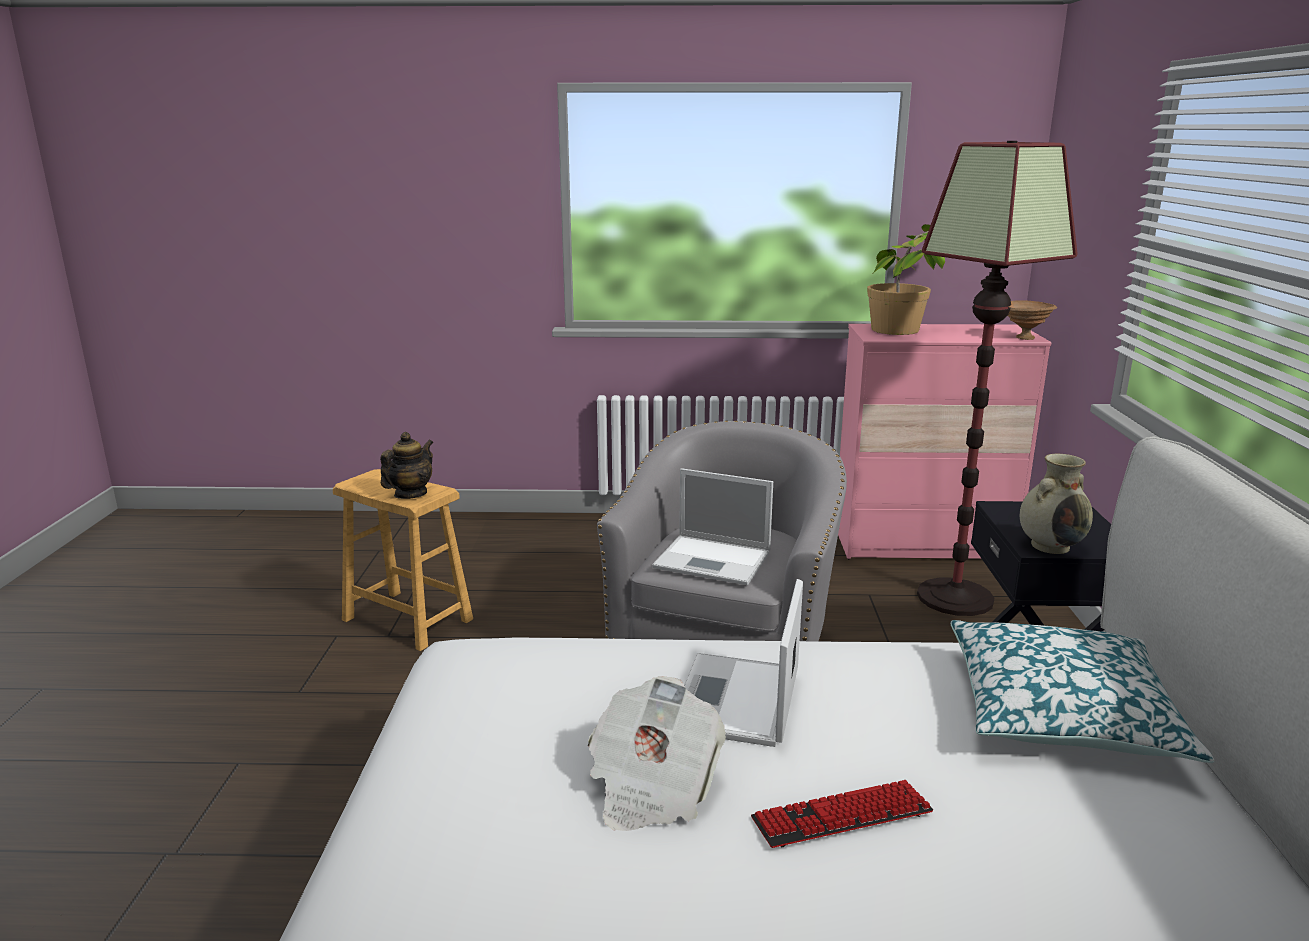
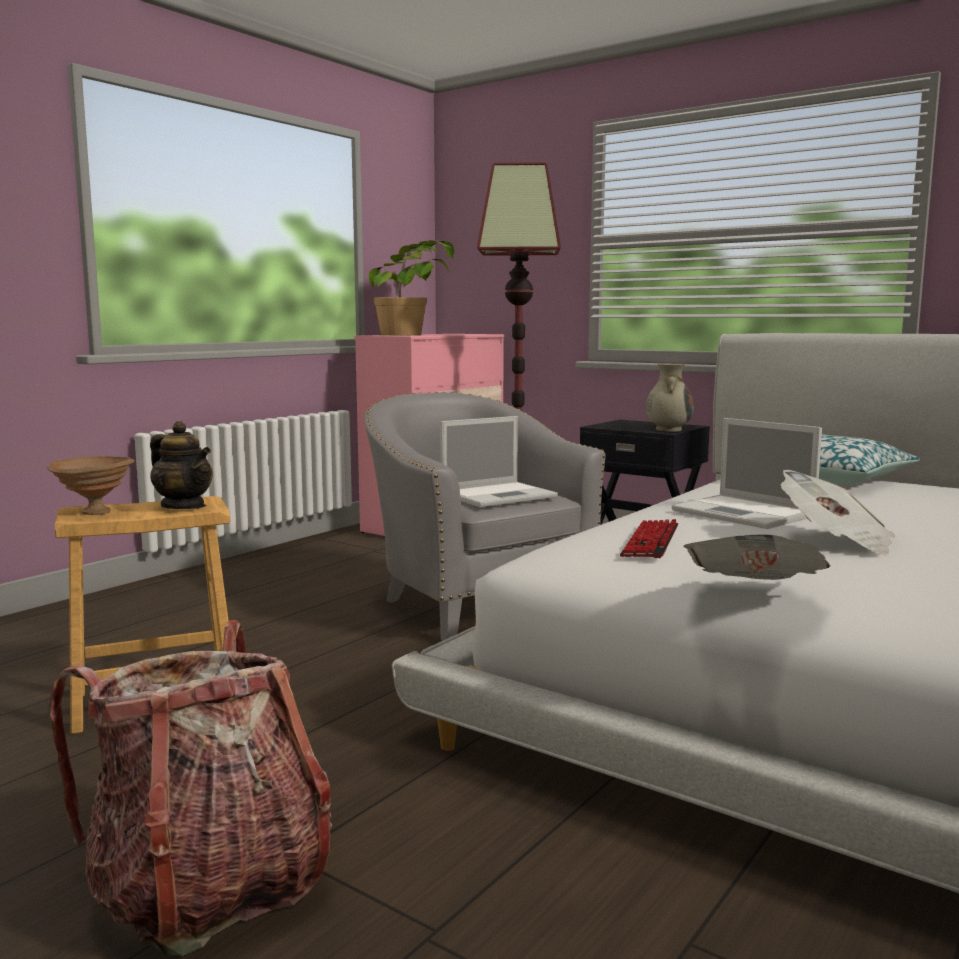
camera: 55 degrees left, 10 degrees down
(193, 751) = (209, 887): none -> backpack
(390, 778) = (754, 597): none -> newspaper
(410, 494) = (183, 506): teapot -> teapot turned 150 degrees clockwise
(841, 816) = (904, 520): keyboard -> keyboard (650, 542)
(1024, 338) = (484, 334): brown bowl -> brown bowl (95, 512)

